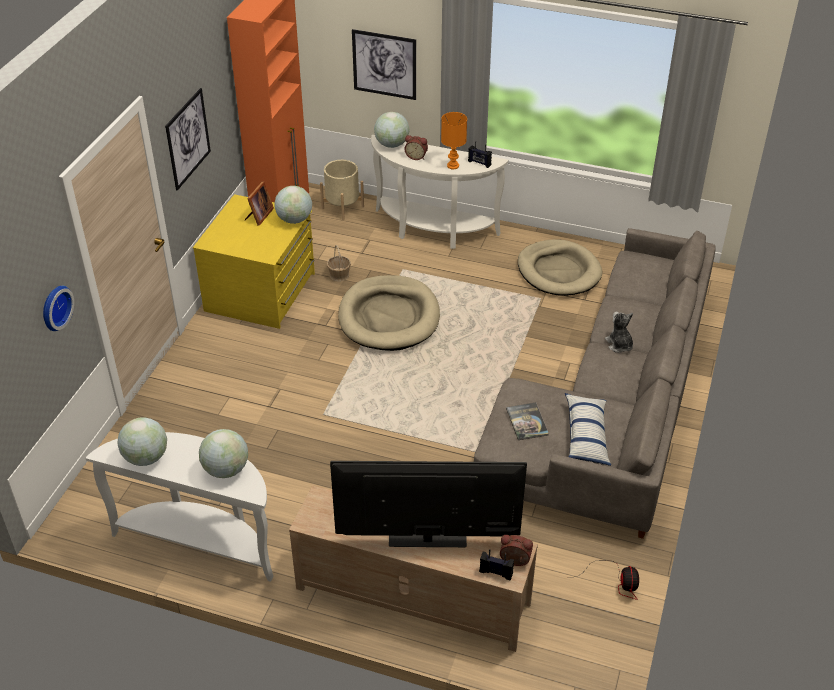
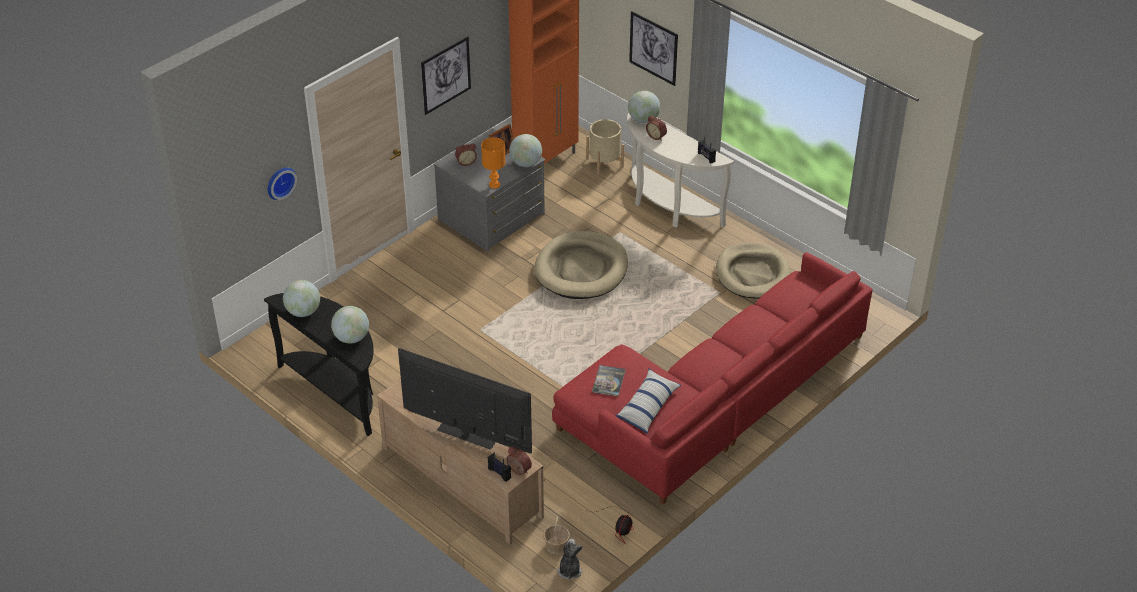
camera: 25 degrees right, 0 degrees up
(201, 540) = (336, 391): white console table -> black console table
(228, 236) = (466, 162): none -> alarm clock
(262, 292) = (492, 217): yellow dresser -> grey dresser
(339, 275) = (563, 221): basket -> basket (556, 546)
(453, 166) = (682, 153): orange table lamp -> orange table lamp (495, 185)
(611, 408) = (713, 400): grey sofa -> red sofa
(619, 345) = (730, 347): plush toy -> plush toy (569, 570)

